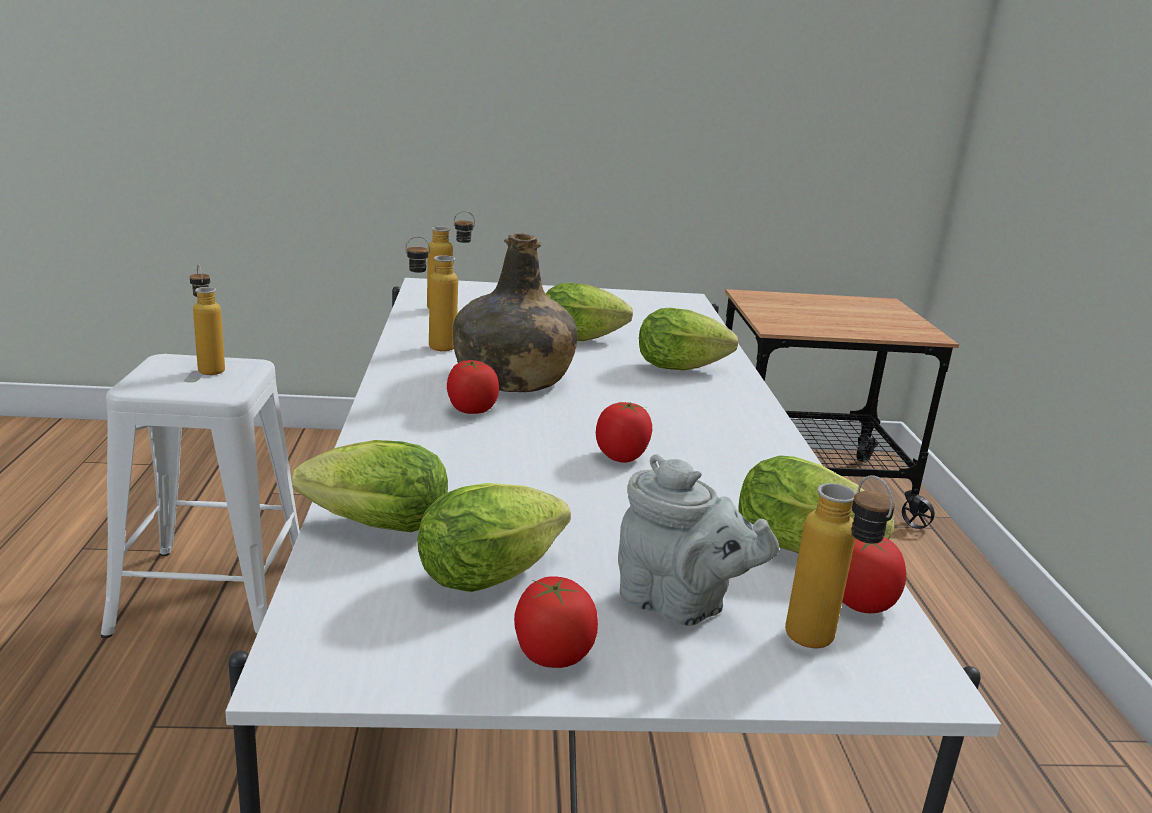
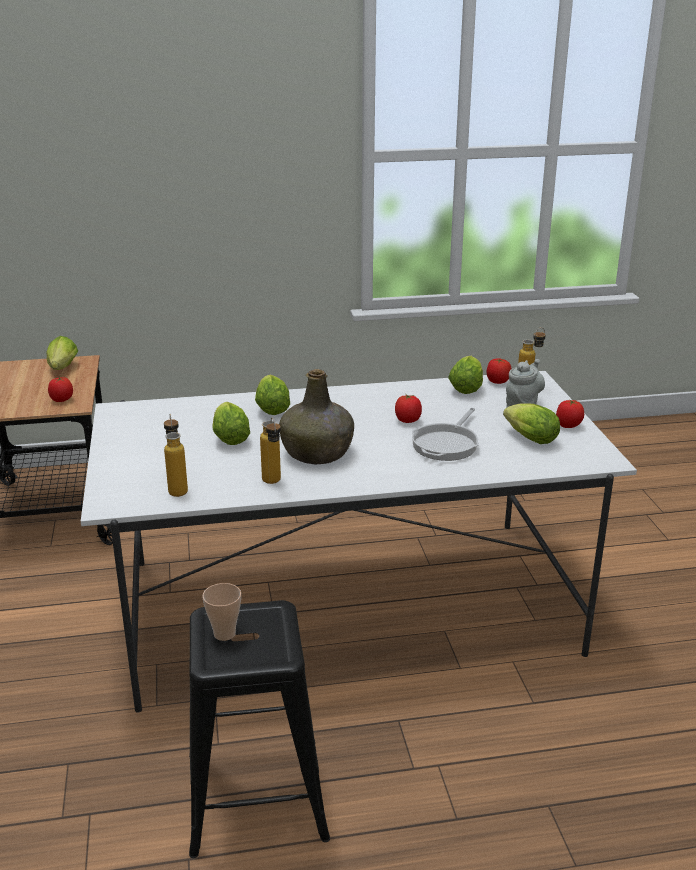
camera: 95 degrees left, 5 degrees up
(209, 368) = (224, 634): bottle -> cup
(212, 594) = (255, 794): white stool -> black stool
(369, 526) = (513, 465): lettuce -> lettuce (62, 369)
(471, 410) = (374, 459): tomato -> tomato (61, 400)
(503, 476) = (447, 444): none -> frying pan

